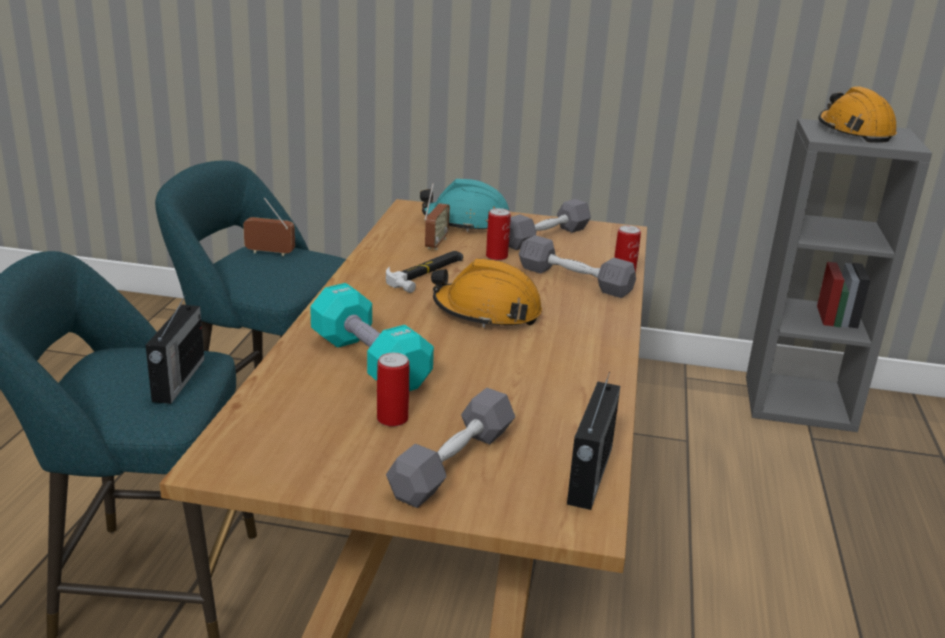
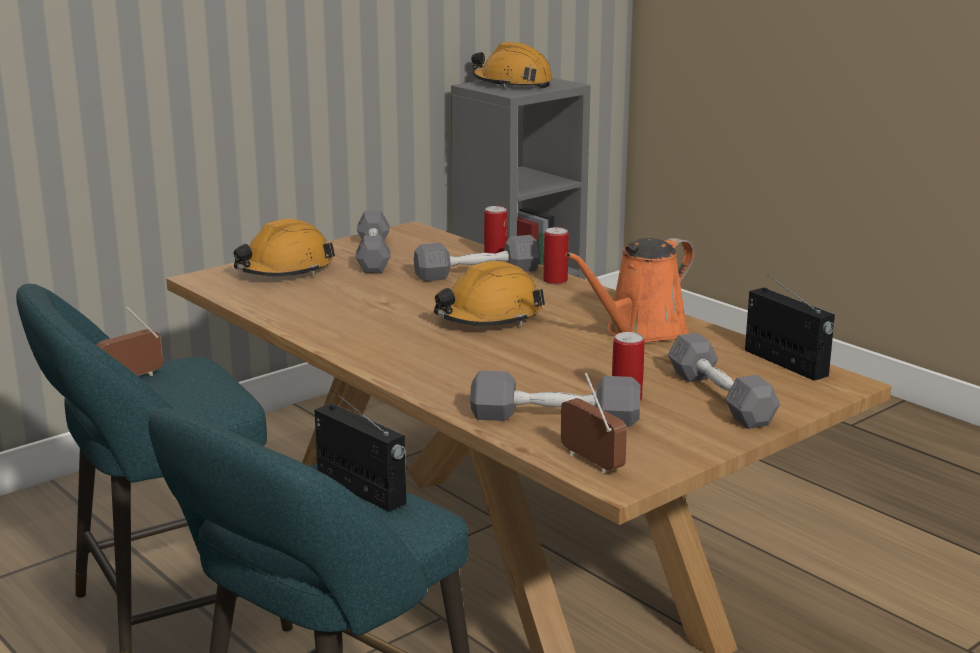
camera: 50 degrees left, 5 degrees down
(312, 400) = (554, 418): none -> grey dumbbell
(369, 362) = (516, 381): turquoise dumbbell -> none
(427, 273) = (372, 315): hammer -> none
(436, 243) = (312, 294): radio -> radio (591, 462)
(466, 222) = (284, 270): turquoise hard hat -> orange hard hat
(496, 256) = (383, 282): can -> can (555, 281)
(556, 381) = (640, 331): none -> orange watering can

